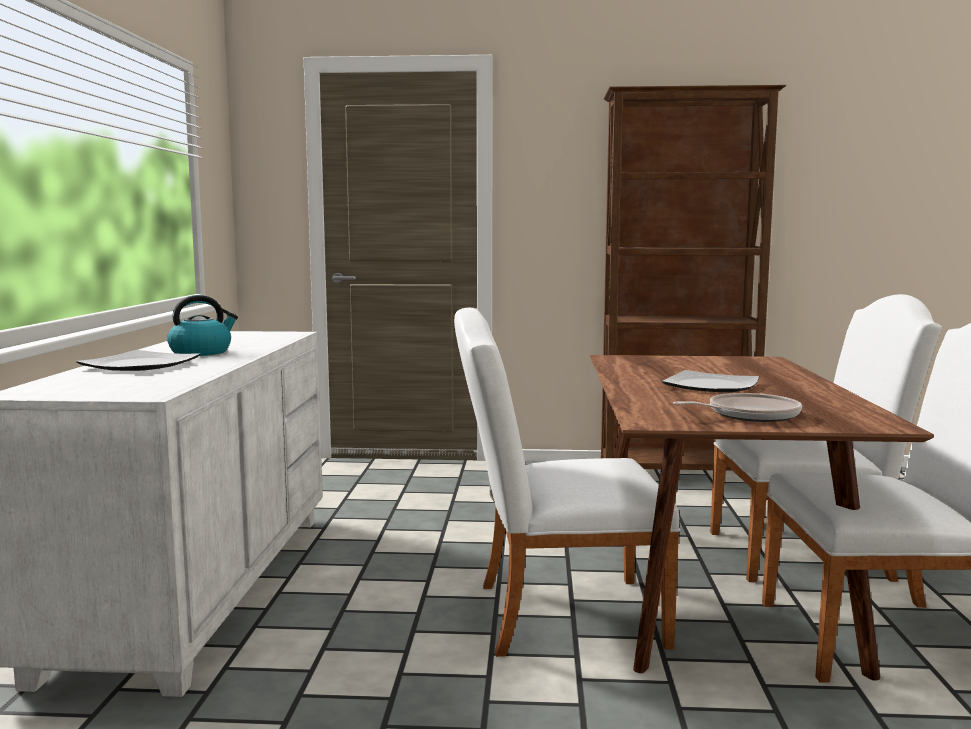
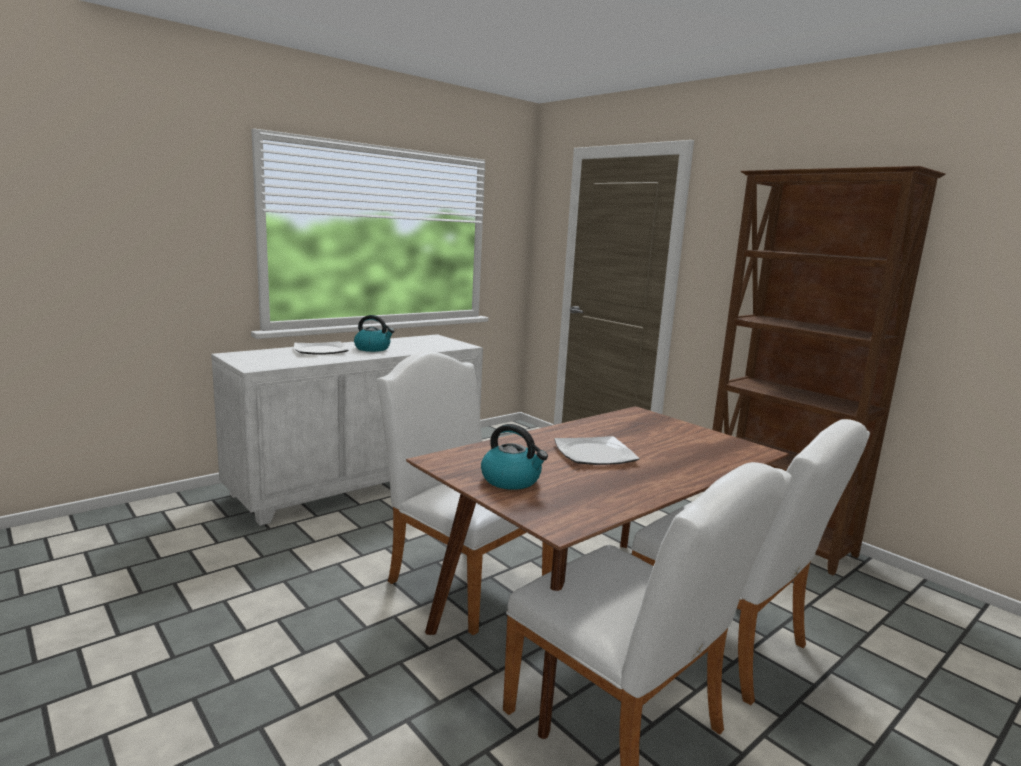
camera: 45 degrees right, 5 degrees up
(748, 415) = (512, 480): frying pan -> kettle

